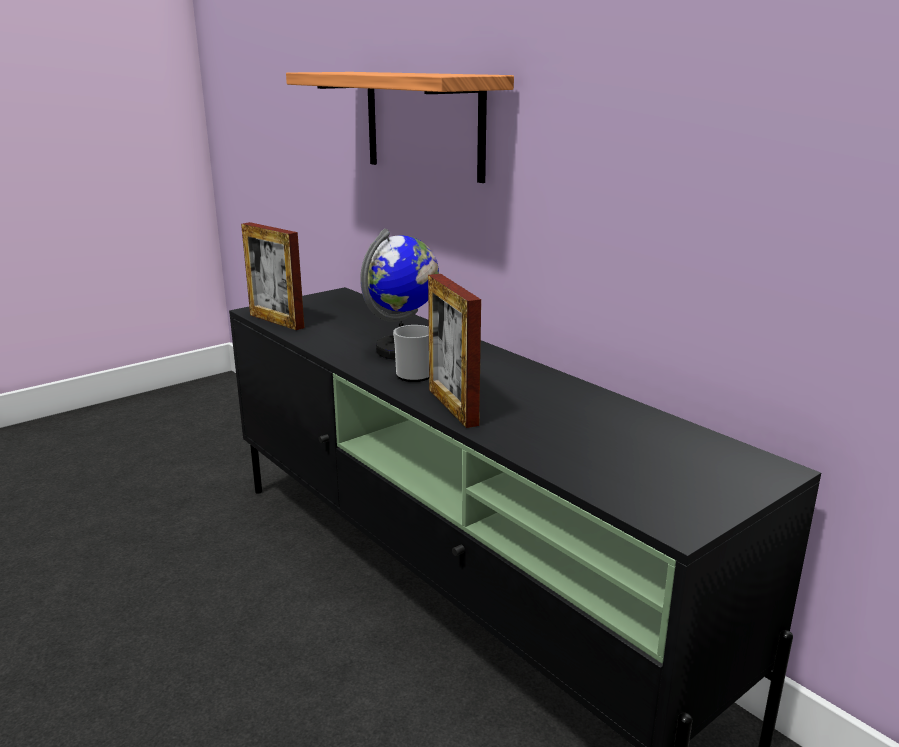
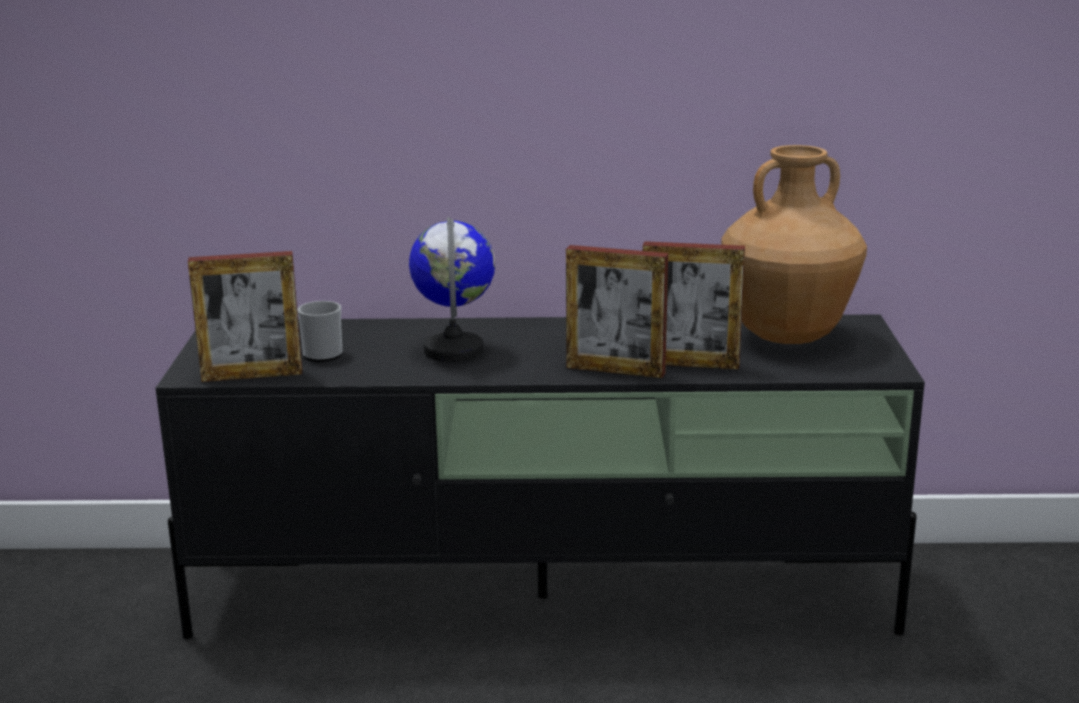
camera: 50 degrees left, 0 degrees up
(417, 374) = (522, 361): mug -> mug (322, 352)
(423, 124) = (353, 91): shelf -> none
(516, 428) = (690, 364): none -> picture frame
(661, 447) = (788, 337): none -> brown vase

